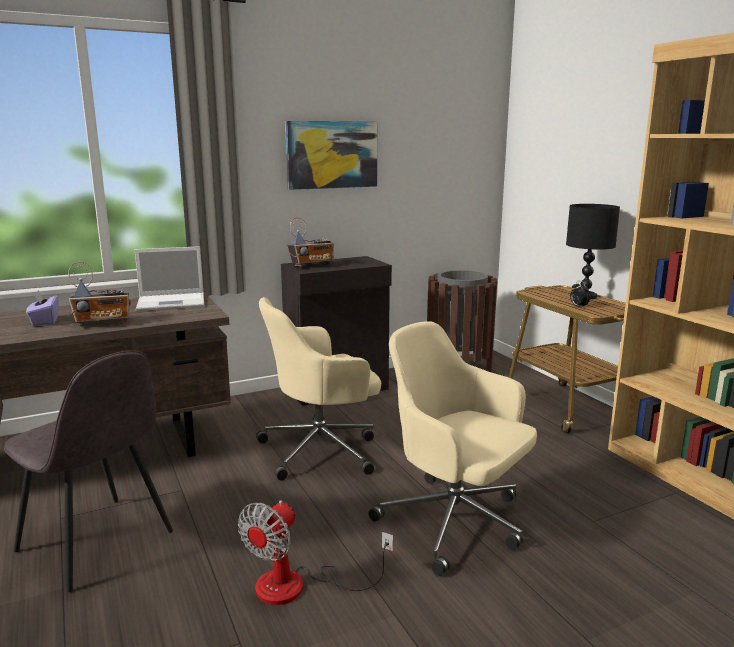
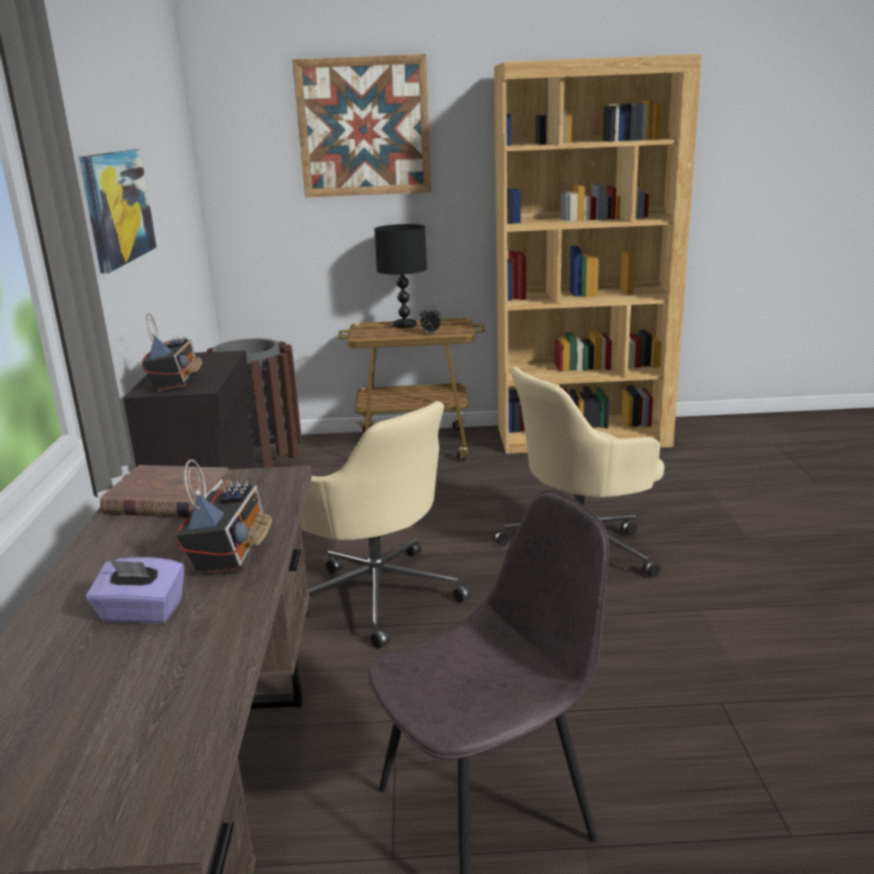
camera: 65 degrees left, 5 degrees up
(173, 302) = (167, 498): laptop -> brown book
(298, 586) = (645, 654): fan -> none
(322, 449) = (378, 593): beige office chair -> beige office chair turned 45 degrees counterclockwise
(605, 114) = (364, 127): none -> picture

